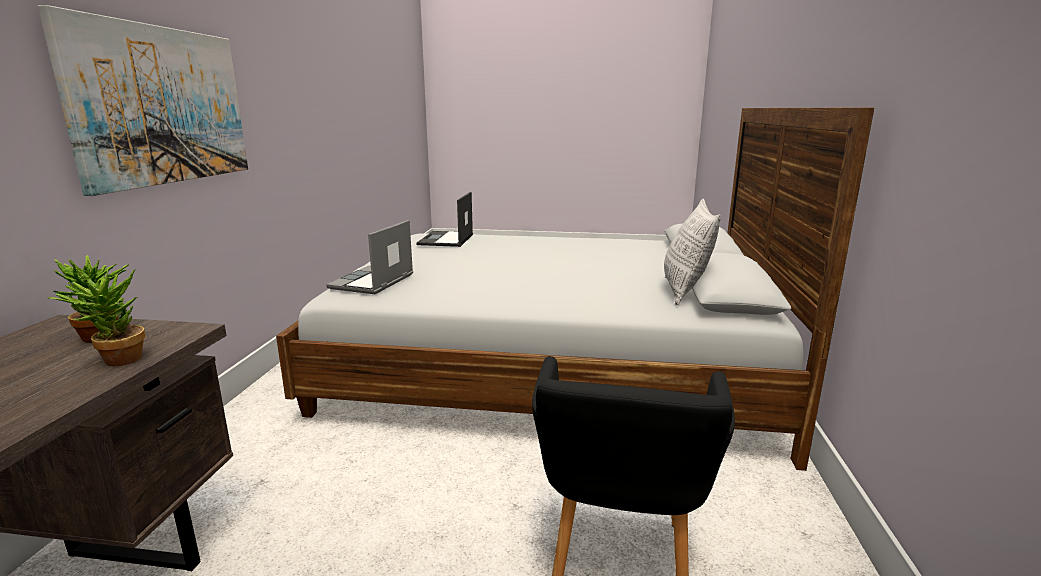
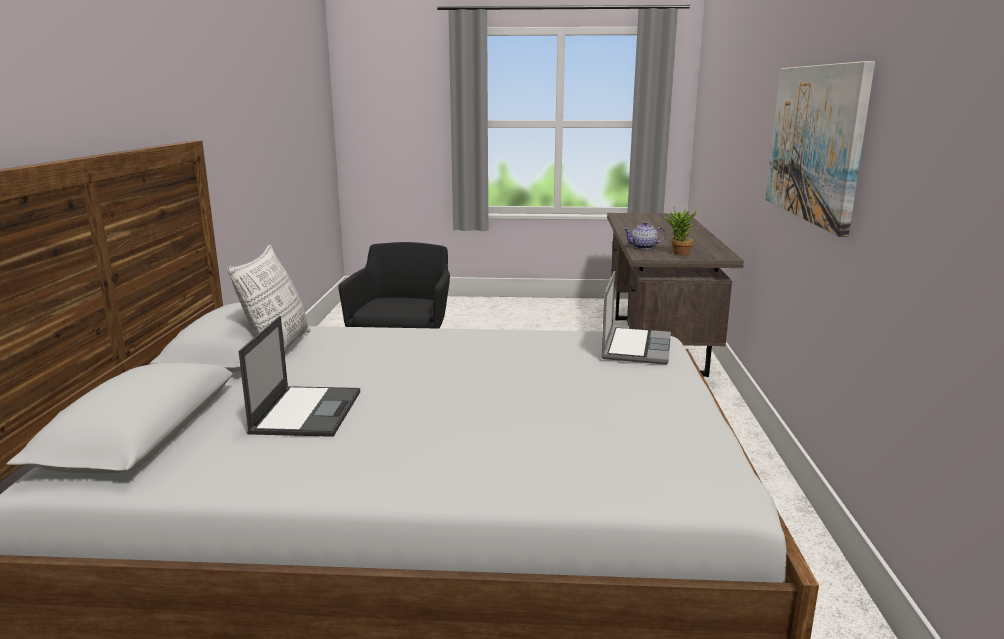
camera: 175 degrees right, 0 degrees up
(115, 362) = (644, 247): potted plant -> teapot
(446, 239) = (629, 443): laptop -> laptop (307, 411)

